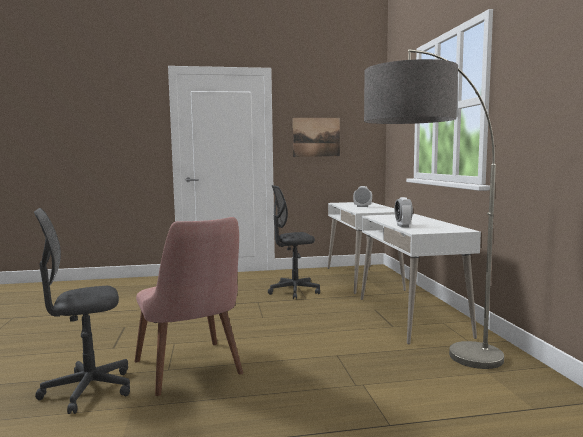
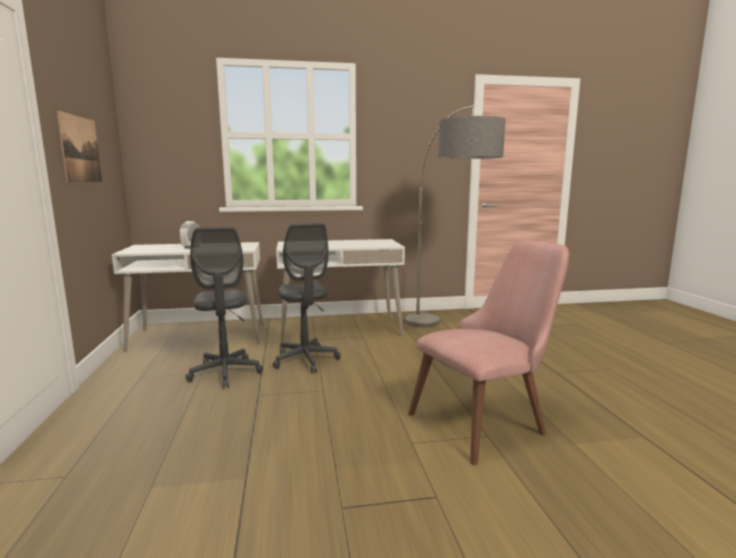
camera: 90 degrees left, 5 degrees up
(88, 390) = (564, 483): grey office chair -> grey office chair (305, 360)
(403, 226) = (362, 246): alarm clock -> none

